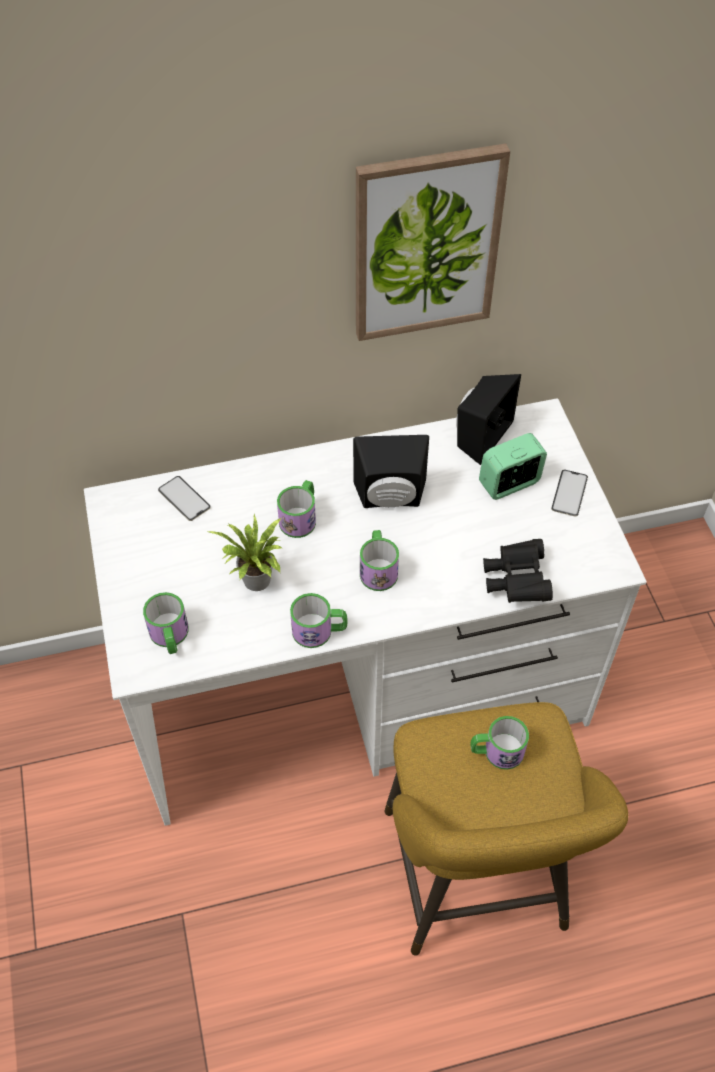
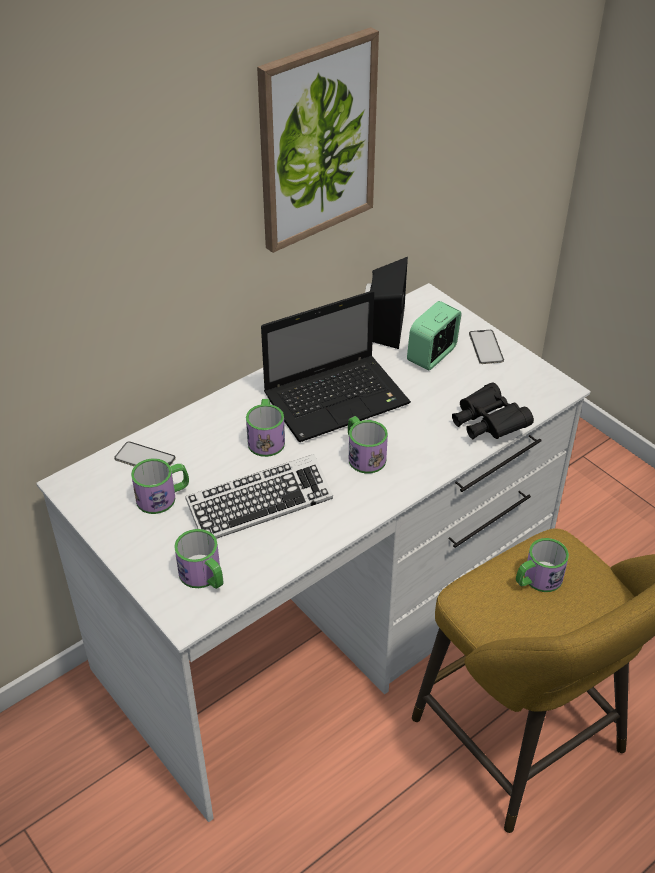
camera: 25 degrees left, 10 degrees down
(256, 583) = (260, 504): potted plant -> keyboard
(319, 631) = (343, 522): mug -> mug (163, 497)
(390, 499) = (338, 398): black speaker -> laptop

